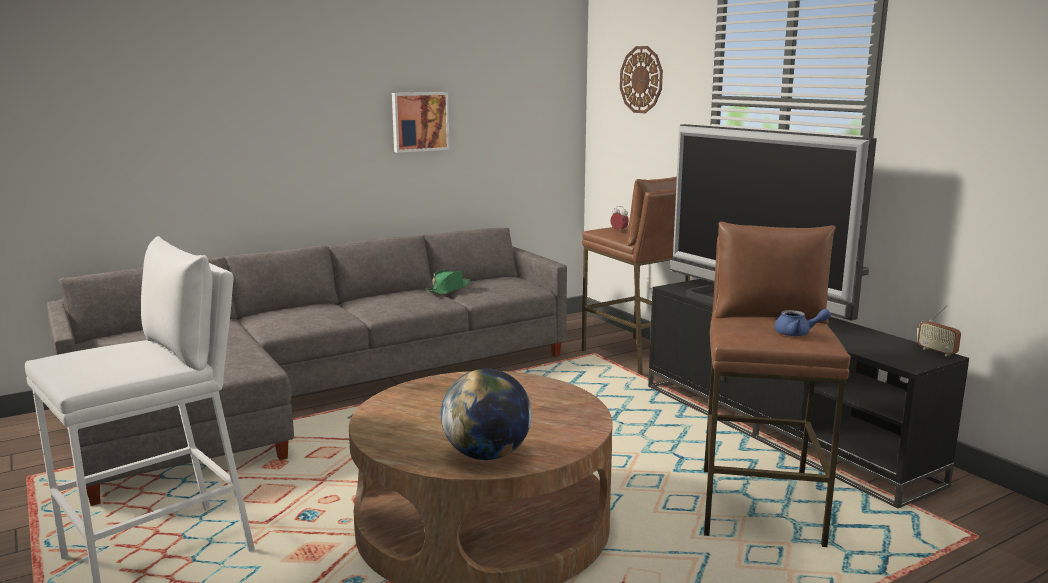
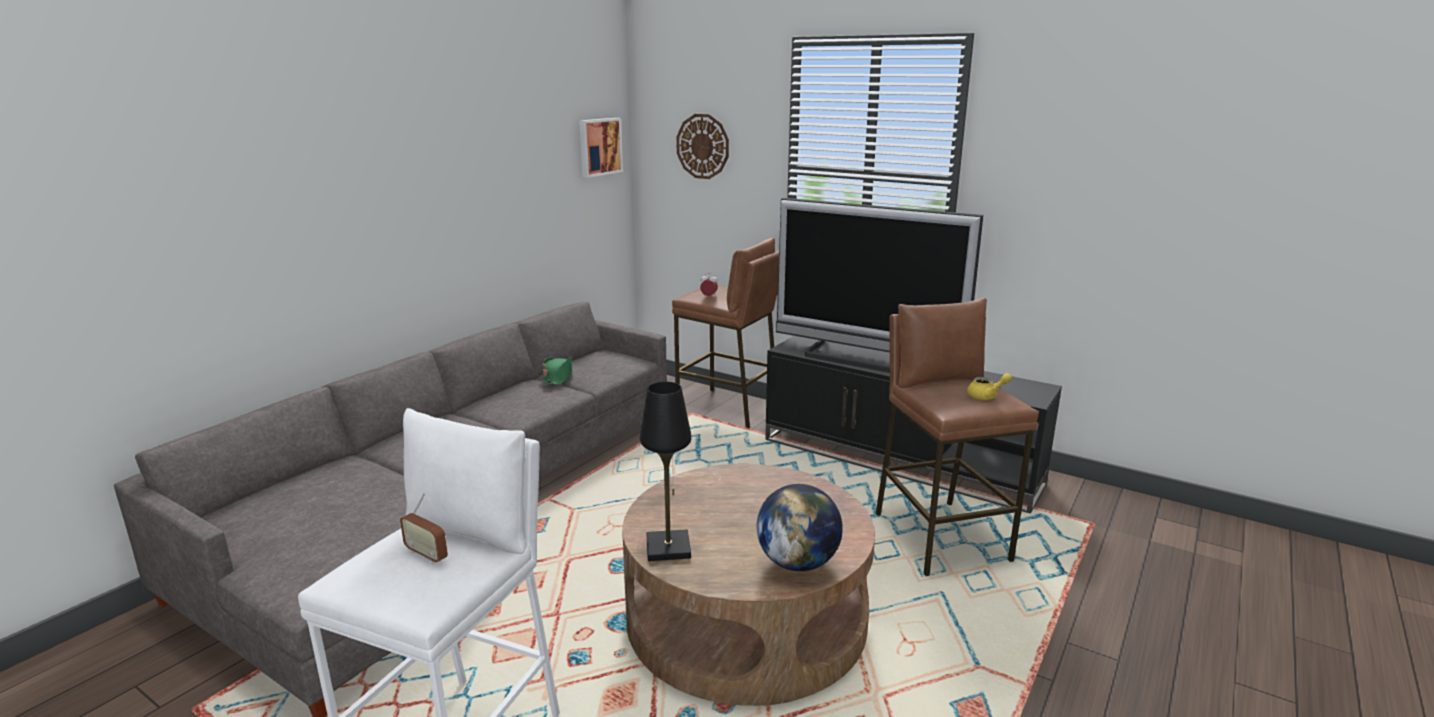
camera: 25 degrees left, 5 degrees up
(386, 420) = (668, 547): none -> black table lamp
(419, 121) = (495, 202): picture -> picture (599, 147)
(797, 333) = (986, 396): blue teapot -> yellow teapot
(937, 352) = (1037, 384): radio -> radio (427, 555)

